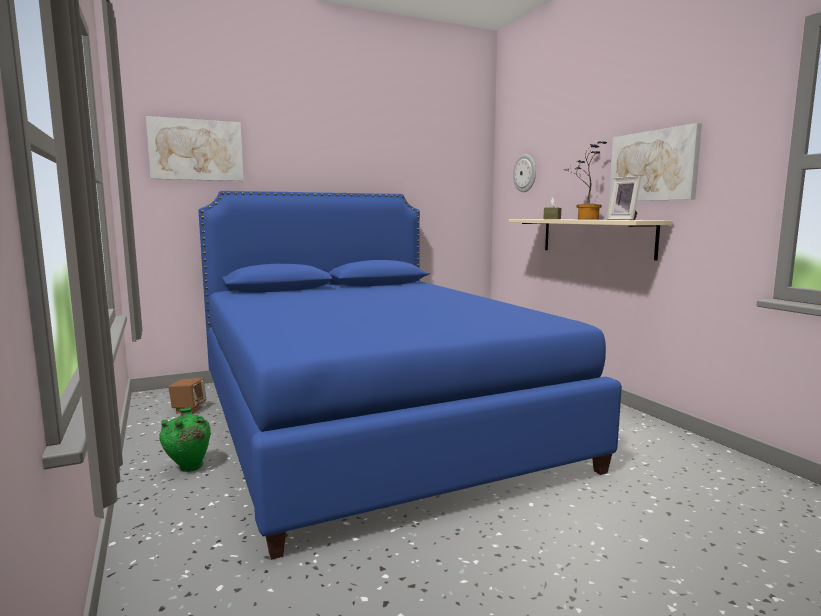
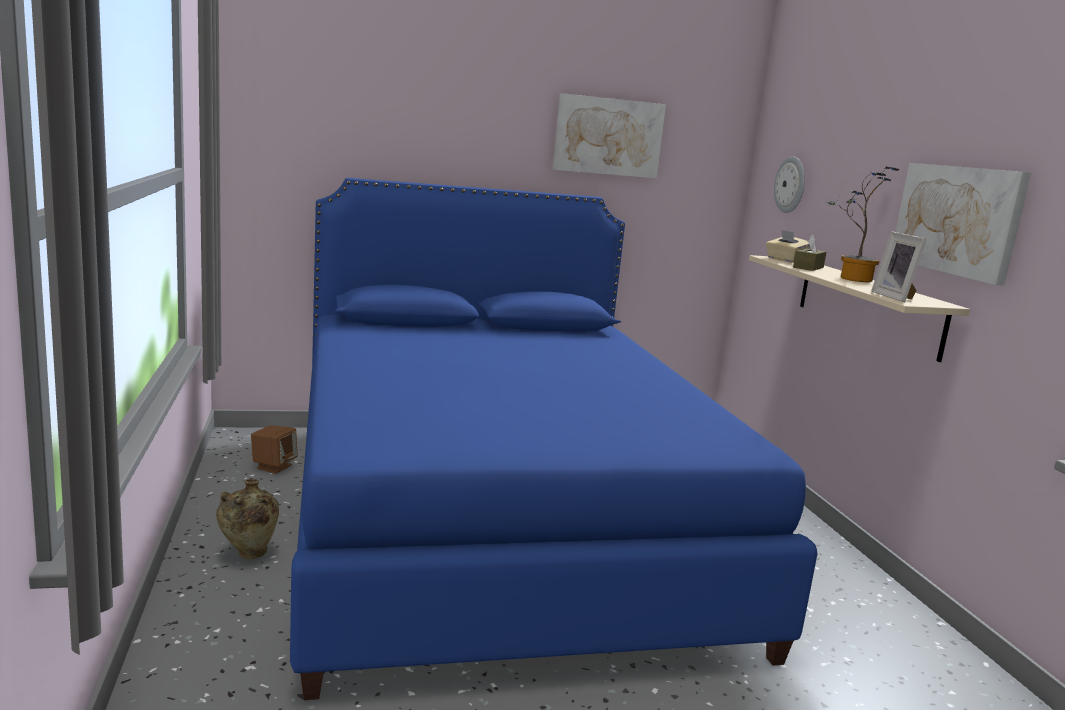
camera: 10 degrees right, 5 degrees up
(188, 468) = (248, 554): green vase -> beige vase
(196, 150) = (321, 119): picture -> picture (608, 136)
(533, 218) = (785, 260): none -> beige tissue box

